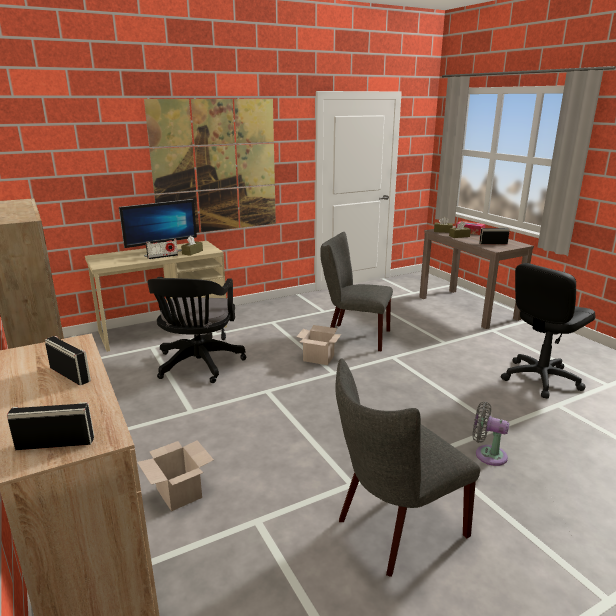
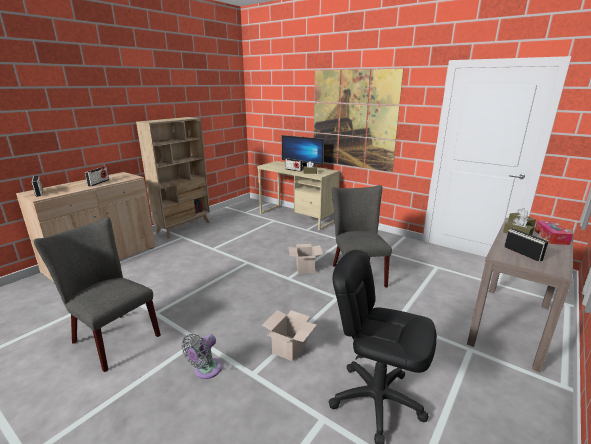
camera: 65 degrees right, 0 degrees up
(180, 493) = (140, 266): cardboard box -> cardboard box (289, 349)
(198, 365) = (262, 236): black office chair -> none
(487, 454) = (206, 370): grey fan -> grey fan turned 150 degrees counterclockwise

